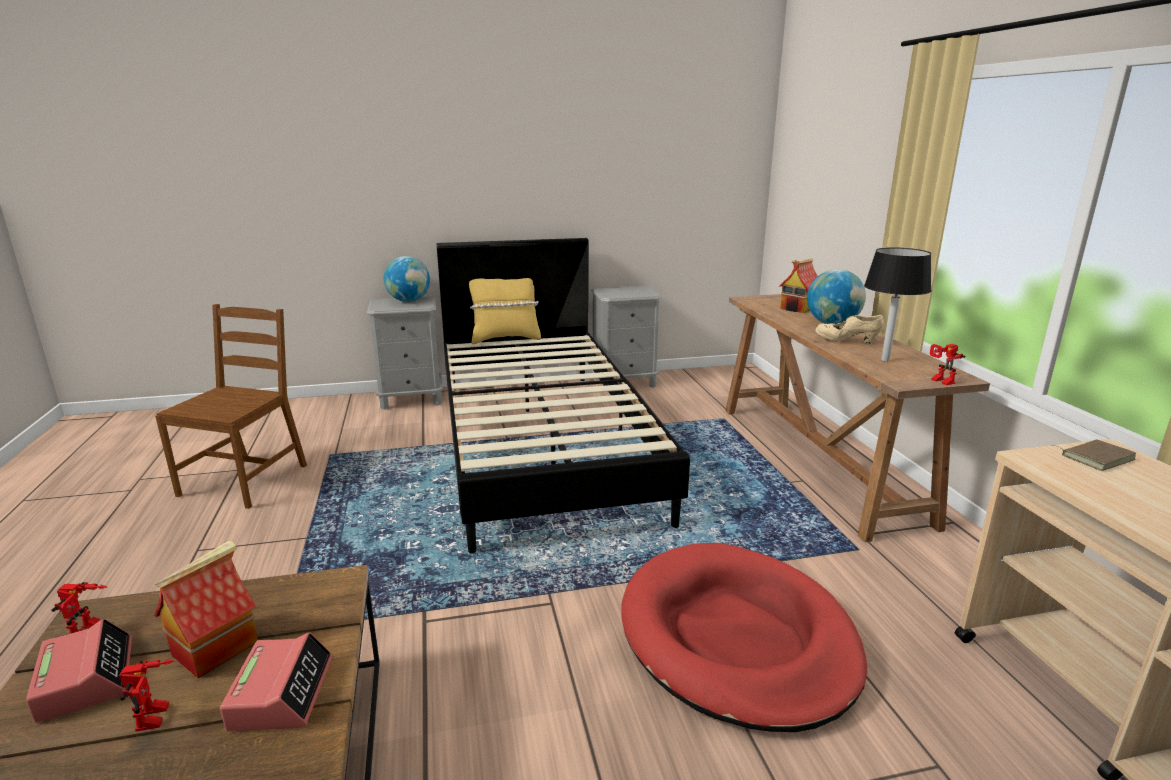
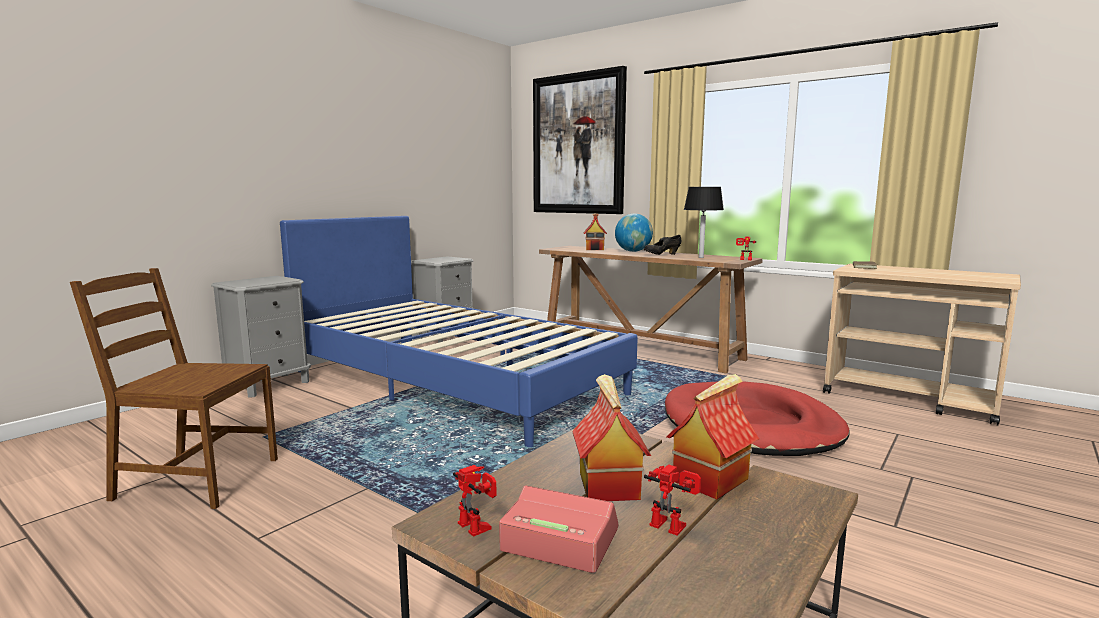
camera: 40 degrees left, 10 degrees down
(245, 480) = (195, 479): brown chair -> brown chair turned 60 degrees counterclockwise
(282, 693) = (710, 479): alarm clock -> toy house
(409, 301) = (263, 279): globe -> none
(505, 339) = (351, 311): yellow pillow -> none
(541, 443) = (453, 382): black bed -> blue bed
(831, 149) = (578, 144): none -> picture
(846, 341) = (662, 255): beige shoe -> black shoe

